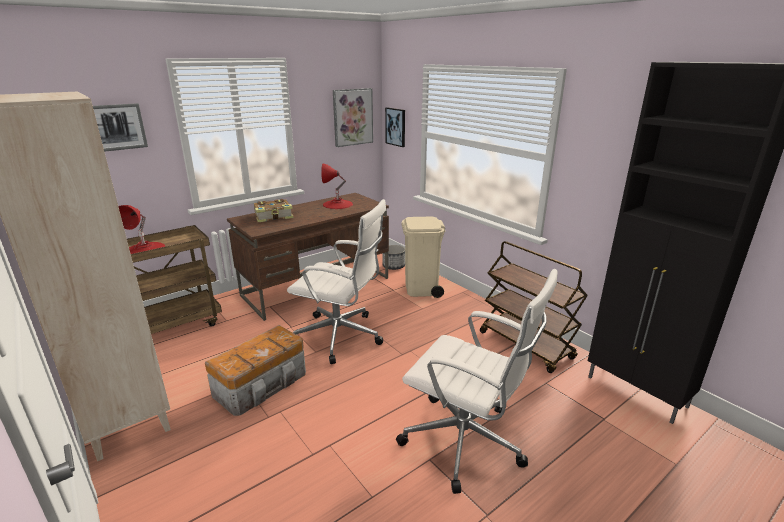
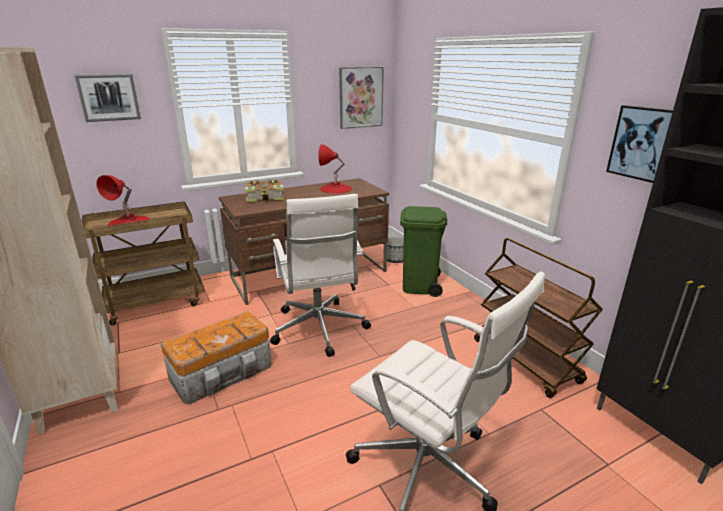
camera: 10 degrees right, 0 degrees up
(341, 336) = (319, 329): white office chair -> white office chair turned 45 degrees clockwise
(396, 127) = (406, 109): picture -> picture (641, 143)
(421, 289) = (419, 286): beige trash can -> green trash can

